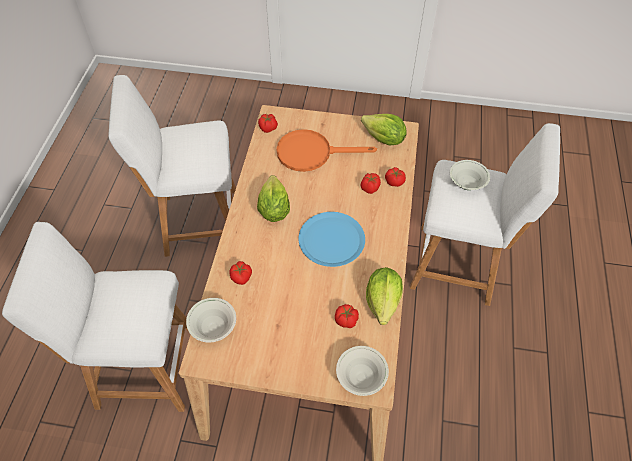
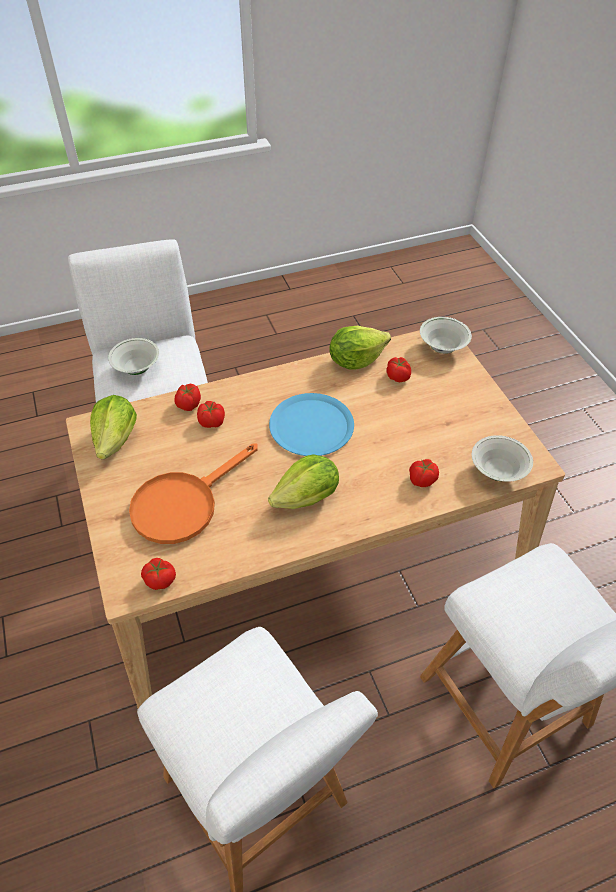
camera: 120 degrees left, 5 degrees down
(312, 153) = (183, 503): orange frying pan -> orange frying pan turned 75 degrees clockwise

